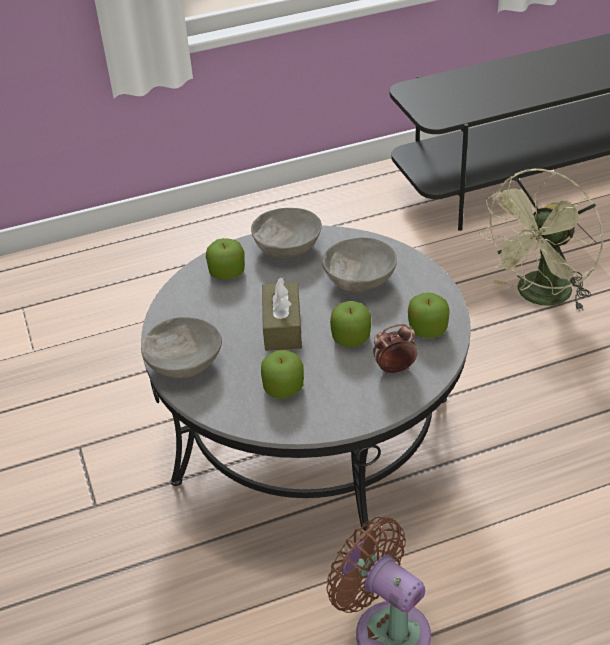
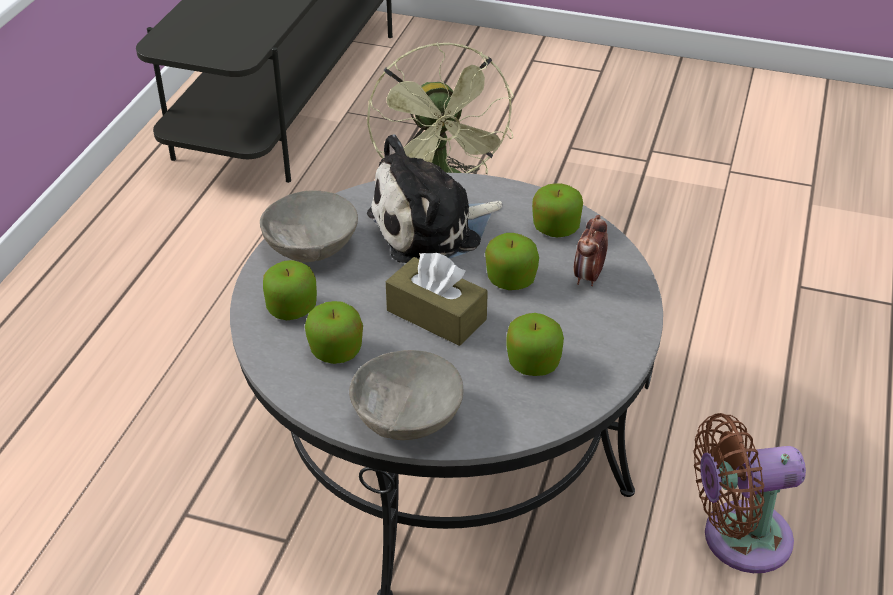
camera: 55 degrees left, 0 degrees up
(210, 308) = (336, 351): none -> apple
(360, 281) = (432, 229): grey bowl -> plush toy

